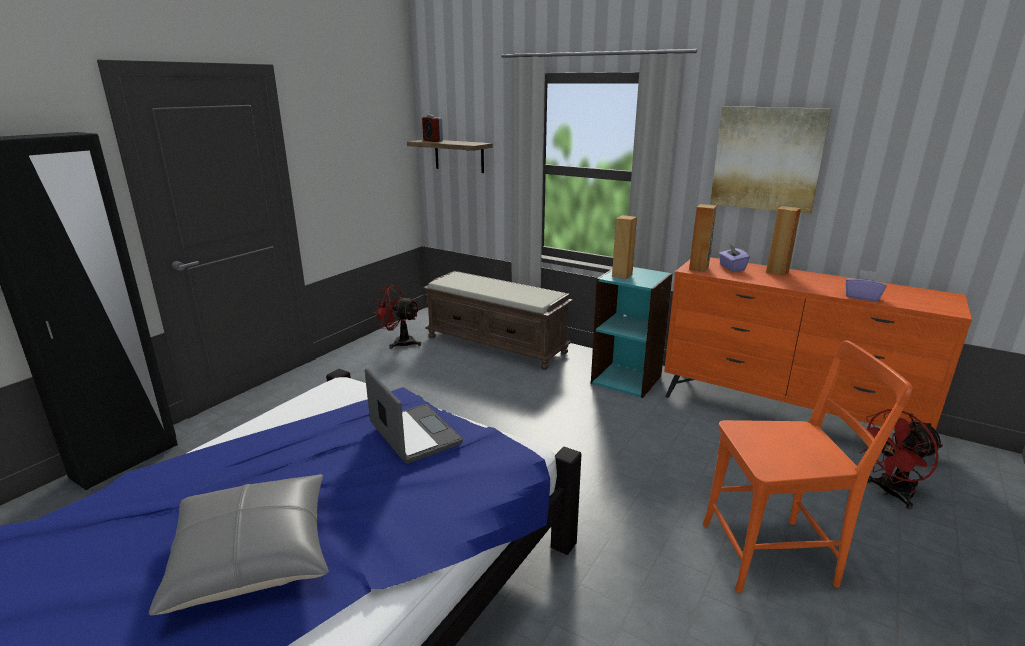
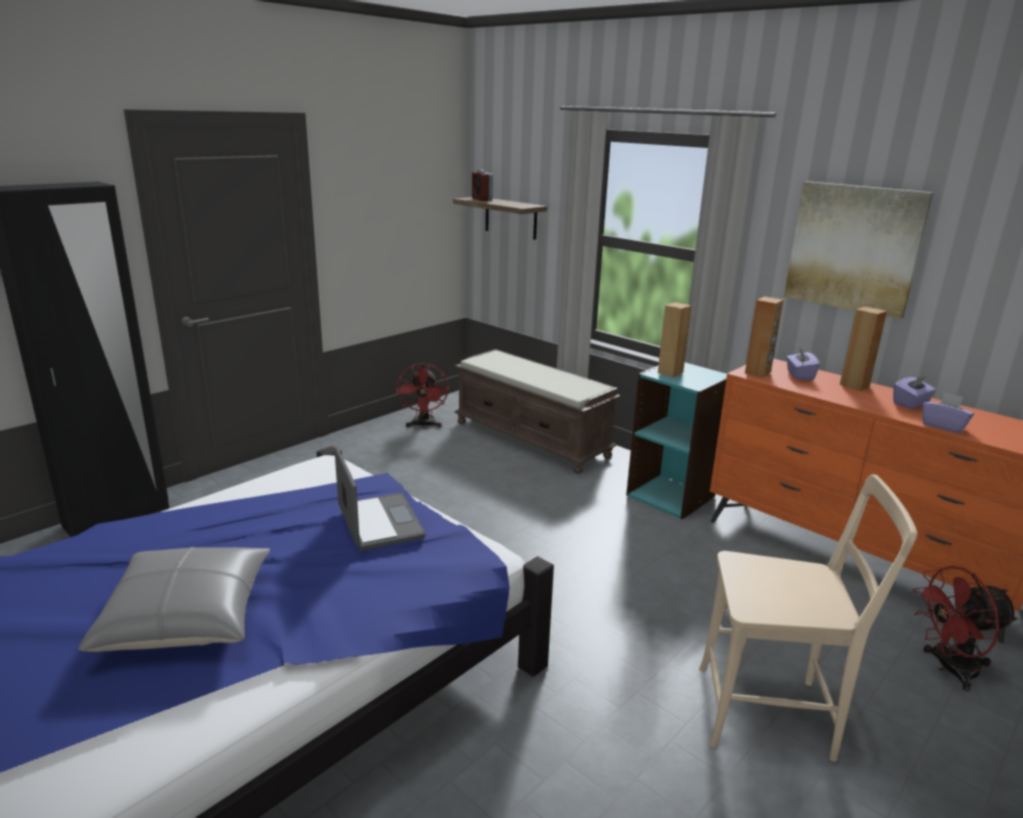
camera: 10 degrees right, 0 degrees up
(399, 342) = (423, 425): red fan -> red fan turned 120 degrees counterclockwise
(775, 554) = (773, 713): orange chair -> beige chair
(827, 282) = (911, 403): none -> purple tissue box

